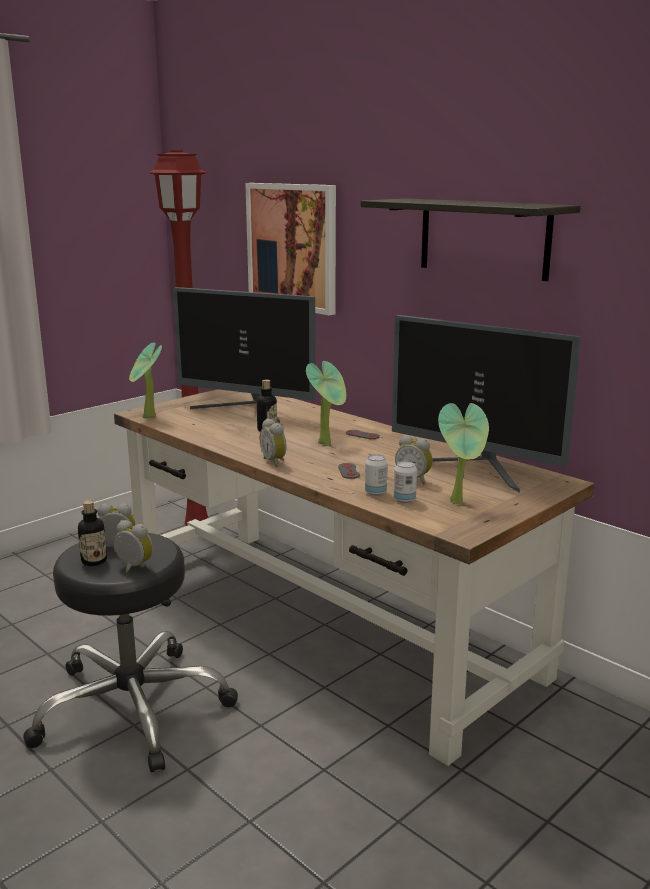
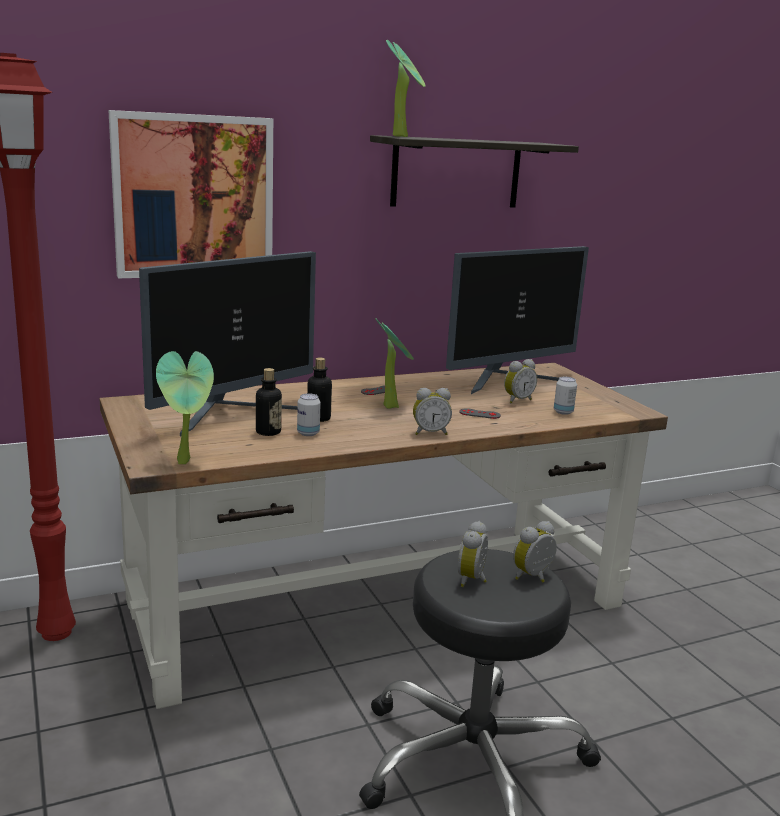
camera: 70 degrees left, 0 degrees up
(94, 561) = (504, 597): bottle -> bottle (268, 432)
(375, 492) = (541, 416): can -> can (308, 433)
(460, 502) = (576, 399): potted plant -> potted plant (402, 136)

